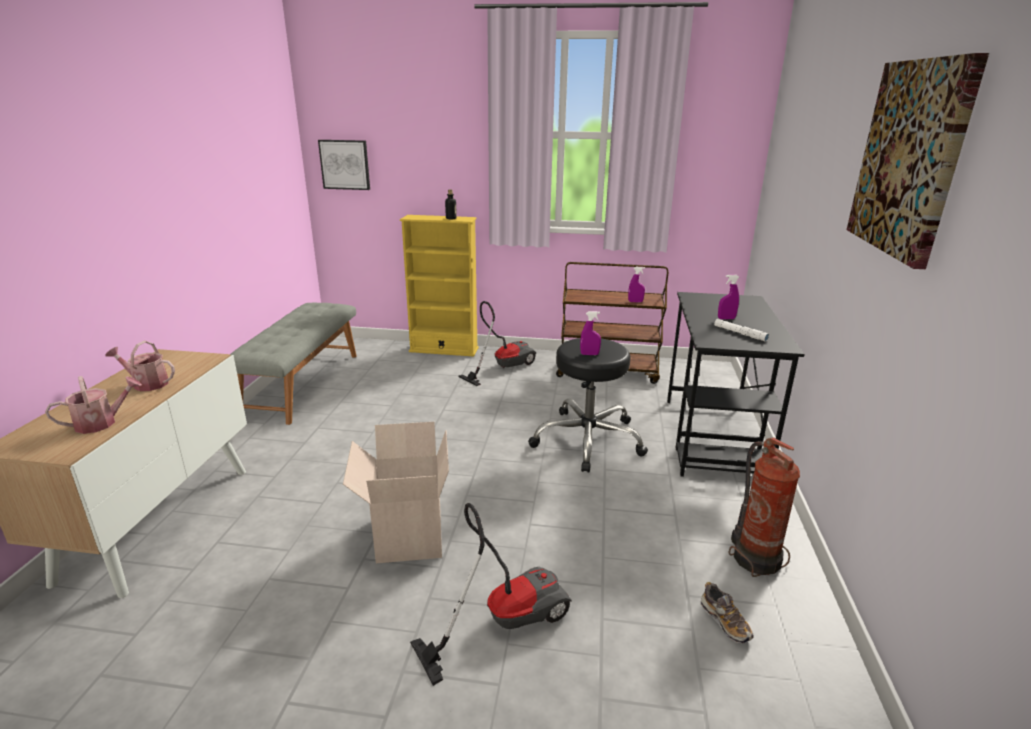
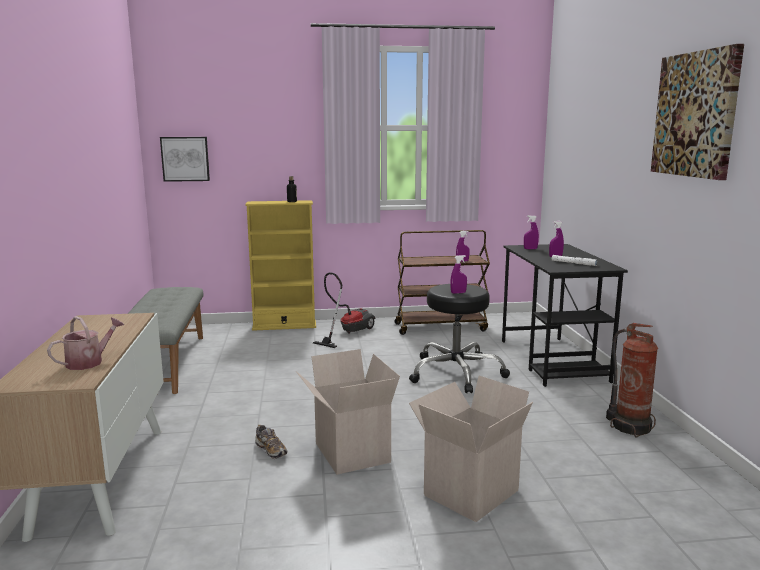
camera: 15 degrees left, 10 degrees down
(147, 384) = (98, 336): watering can -> none
(503, 619) = (469, 491): vacuum cleaner -> cardboard box
(705, 301) = (530, 249): none -> purple spray bottle
(725, 622) = (632, 465): shoe -> shoe (271, 450)

